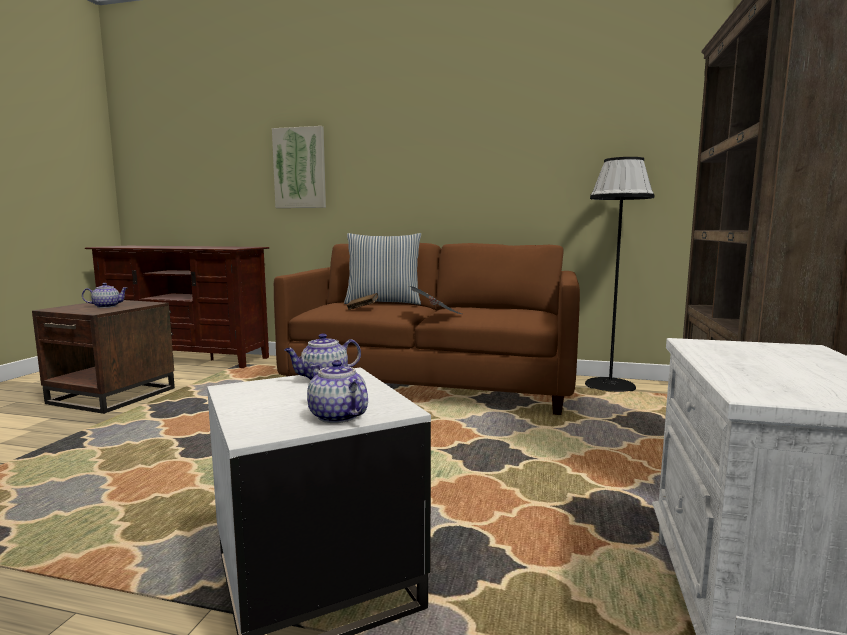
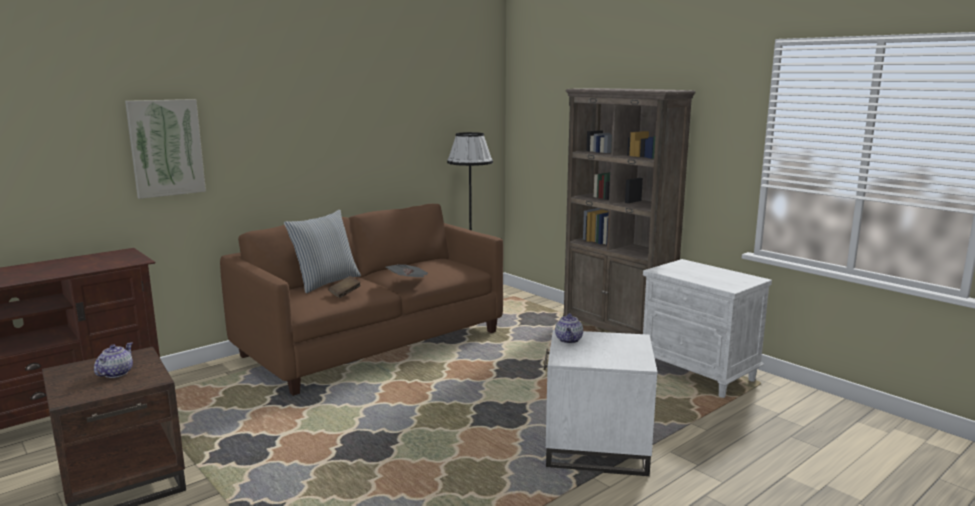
camera: 55 degrees left, 5 degrees up
(337, 416) = (635, 348): teapot -> none

